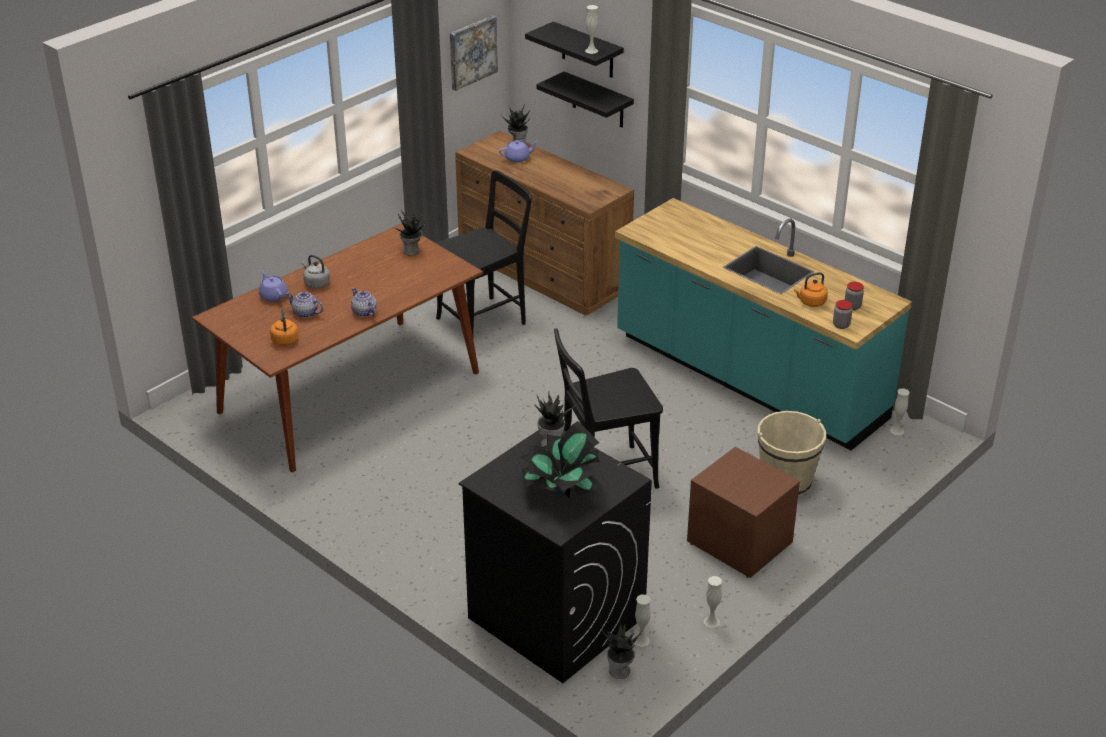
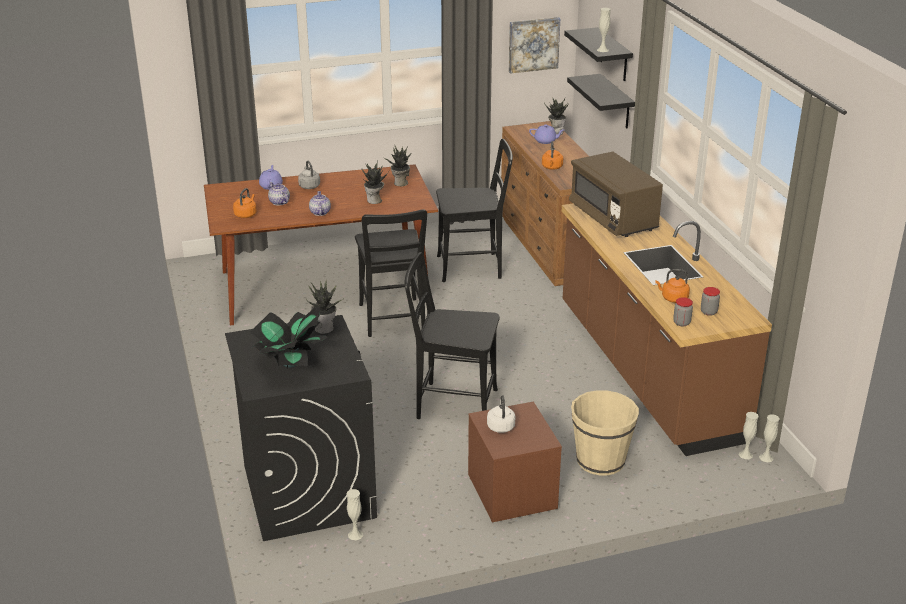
camera: 30 degrees right, 5 degrees down
(460, 407) = (392, 320): none -> black chair
(556, 189) = (552, 167): none -> orange kettle
(620, 671) = (315, 551): potted plant -> potted plant (374, 201)
(676, 232) = (613, 218): none -> brown microwave
(711, 622) = (426, 543): white vase -> white vase (766, 457)
(731, 481) = (500, 426): none -> white kettle
(748, 379) = (646, 372): turquoise counter -> brown counter

